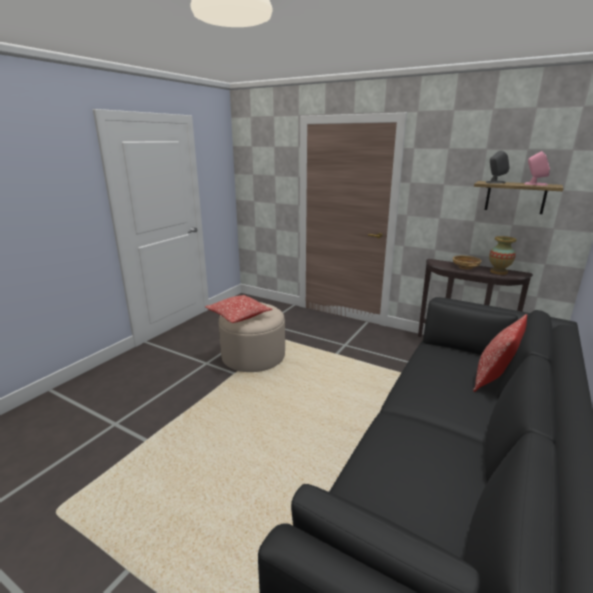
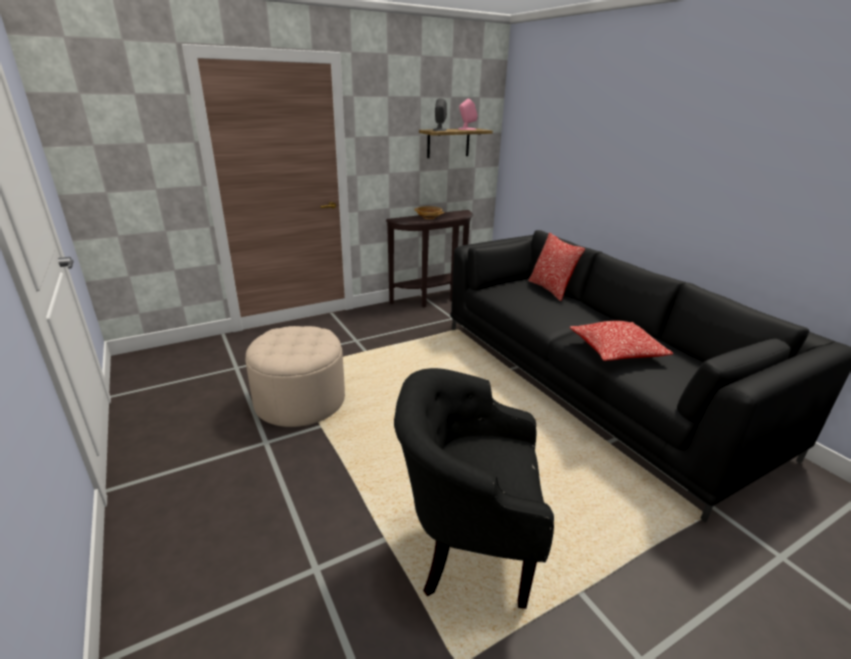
camera: 60 degrees left, 5 degrees up
(150, 483) = (466, 550): none -> black armchair
(239, 316) = (290, 352): pillow -> pillow (616, 351)
(498, 272) = (453, 214): vase -> none

